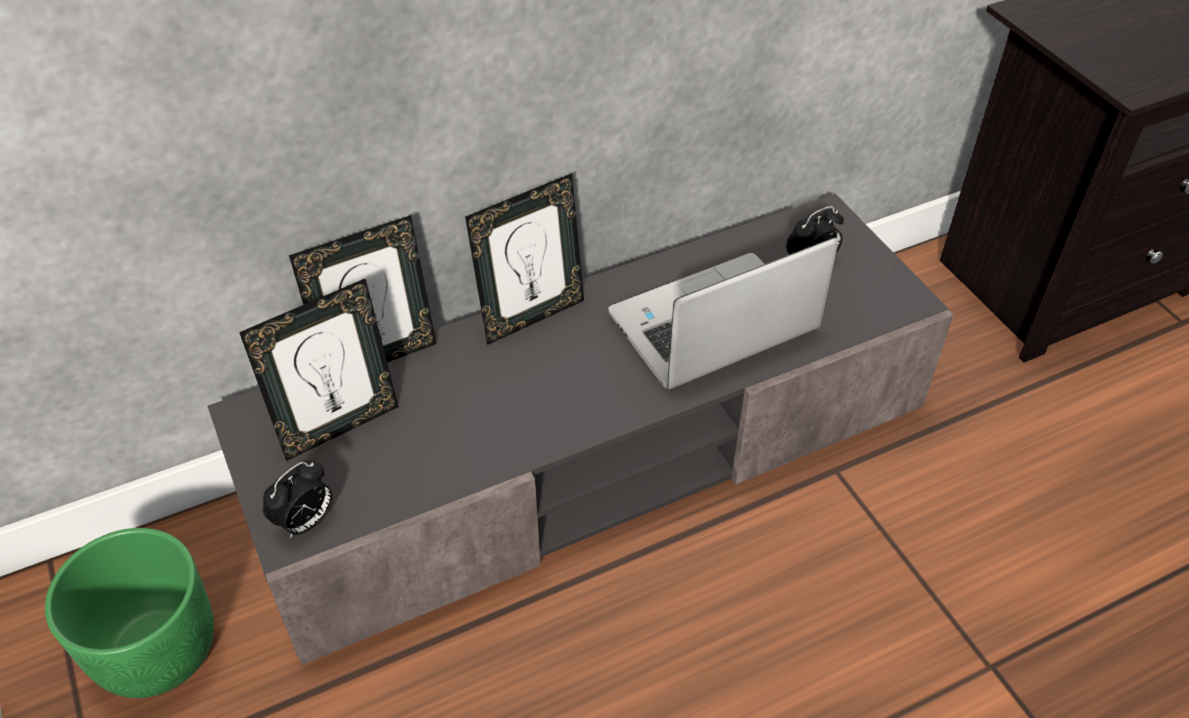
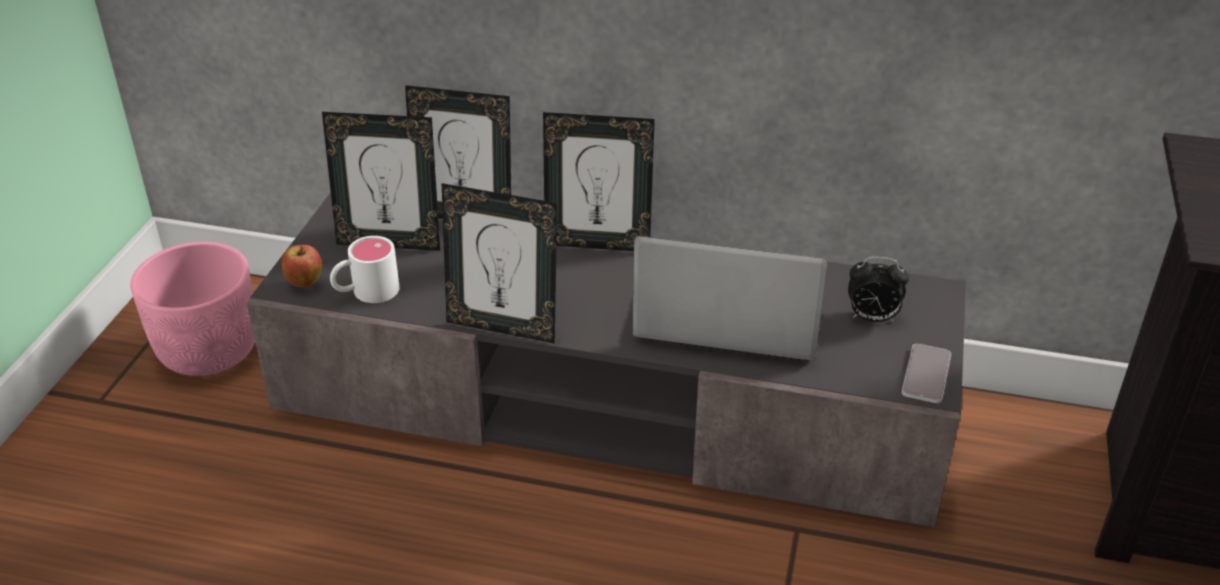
camera: 40 degrees right, 10 degrees down
(156, 648) = (209, 350): green planter -> pink planter
(305, 522) = (305, 283): alarm clock -> apple
(379, 493) = (366, 292): none -> white mug
(546, 448) = (503, 326): none -> picture frame
(896, 291) = (926, 374): none -> phone

